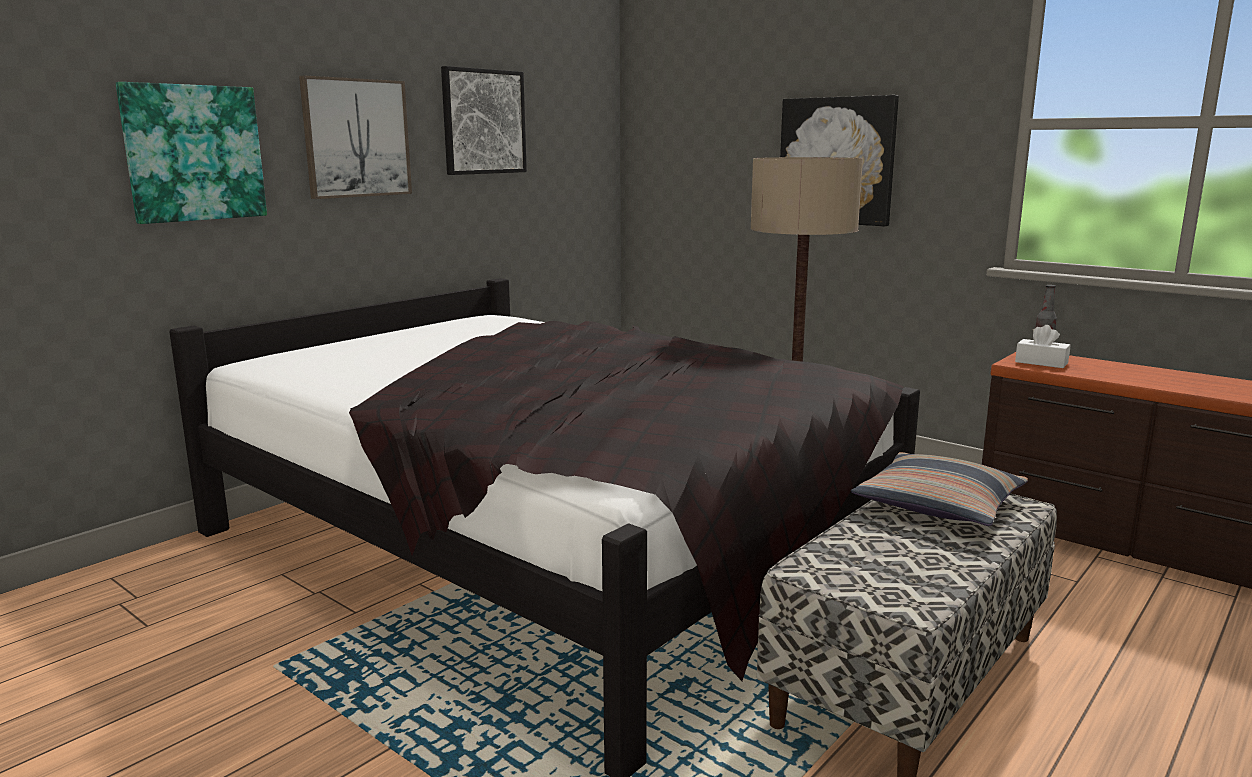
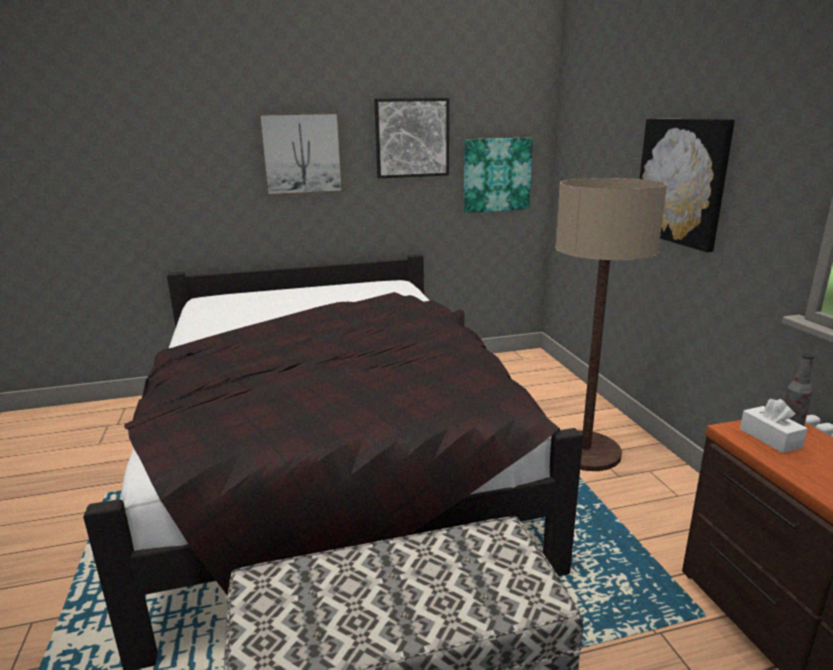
camera: 35 degrees right, 5 degrees up
(194, 153) = (185, 166): picture -> picture (496, 175)
(938, 505) = (468, 563): pillow -> none

